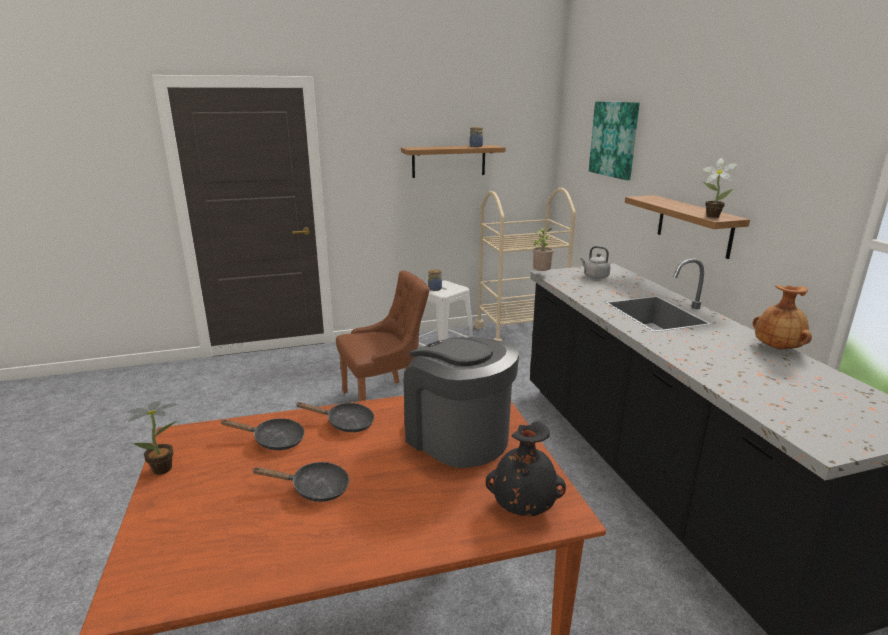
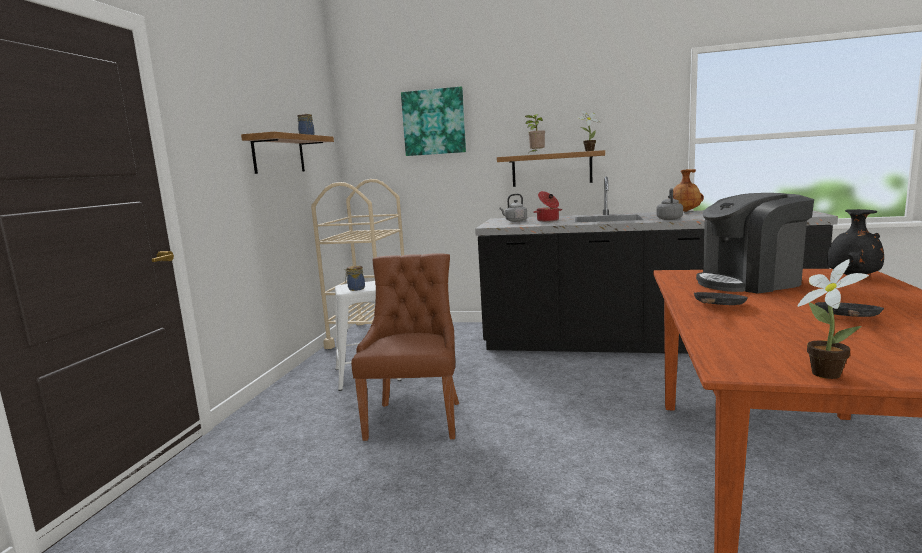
camera: 60 degrees left, 10 degrees down
(274, 440) = (752, 328): black frying pan -> none
(541, 275) = (490, 227): potted plant -> potted plant (536, 154)
(611, 289) = (548, 220): none -> cooking pot
(672, 345) = (669, 219): none -> grey kettle

